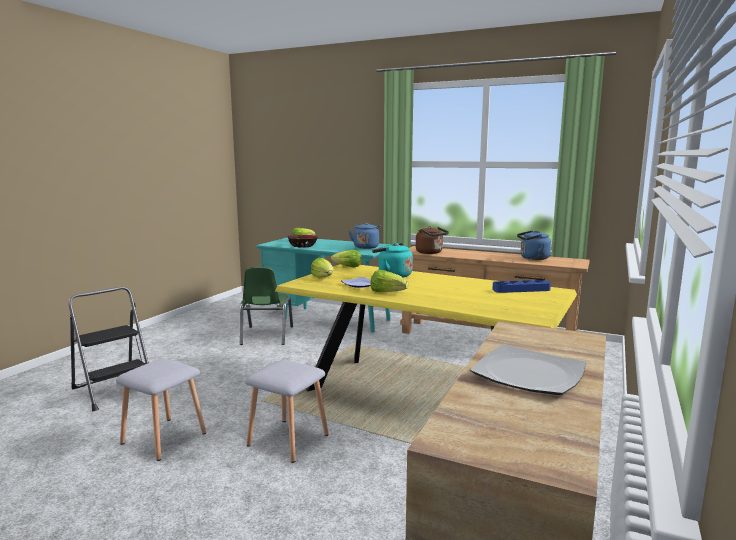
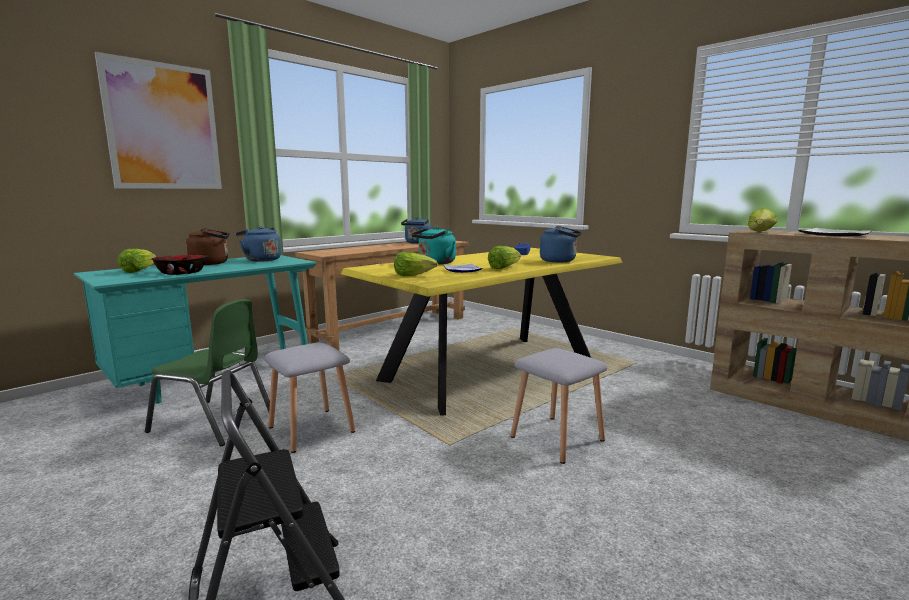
camera: 70 degrees left, 0 degrees up
(164, 437) = (521, 528): grey stool -> grey stool (310, 429)
(347, 267) = (371, 268): lettuce -> lettuce (761, 232)
(348, 151) = (163, 127): none -> picture
(430, 252) = (344, 252): brown kettle -> brown kettle (212, 263)
(464, 305) = (560, 261): none -> blue kettle

